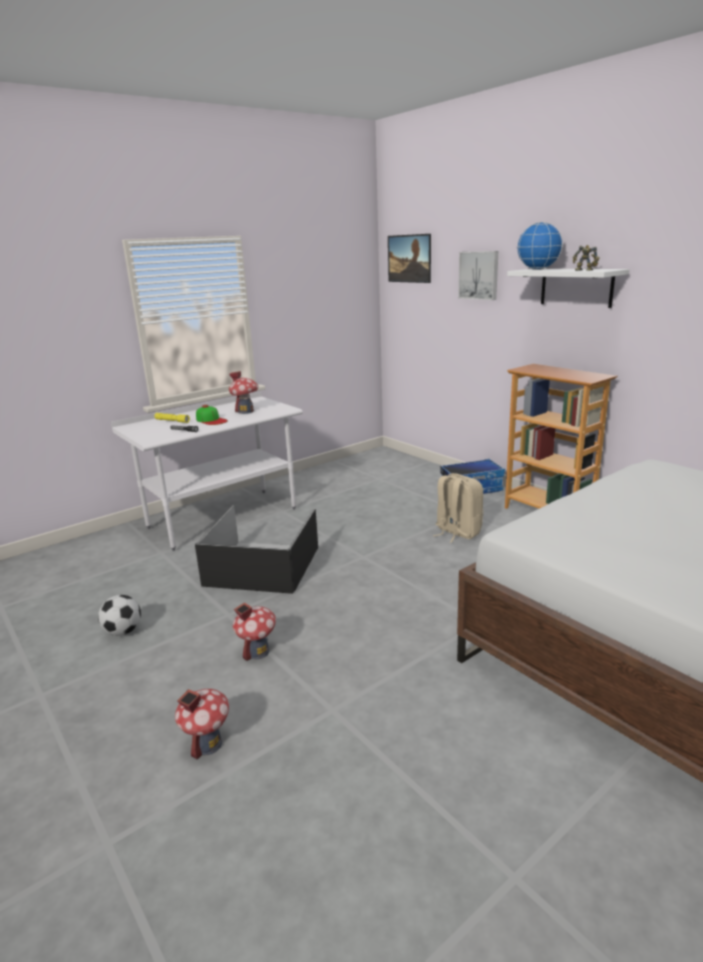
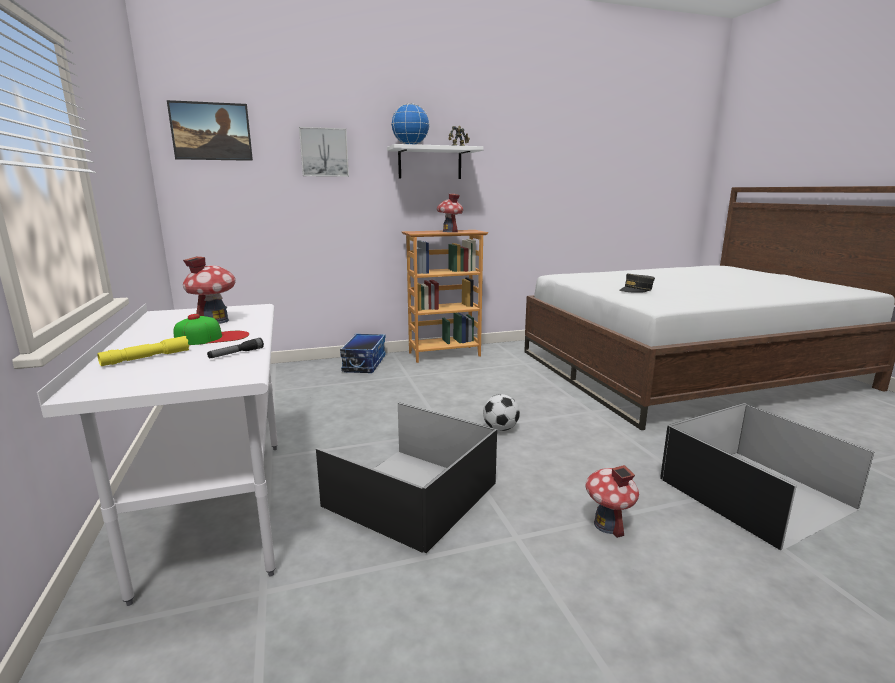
camera: 70 degrees left, 5 degrees down
(123, 631) = (515, 658): football -> football (500, 429)
(207, 744) = (778, 582): toy house -> toy house (449, 231)
(352, 743) = (753, 494): none -> black storage box
(457, 532) = (440, 386): beige backpack -> none
(613, 513) = (636, 290): none -> grey cap

